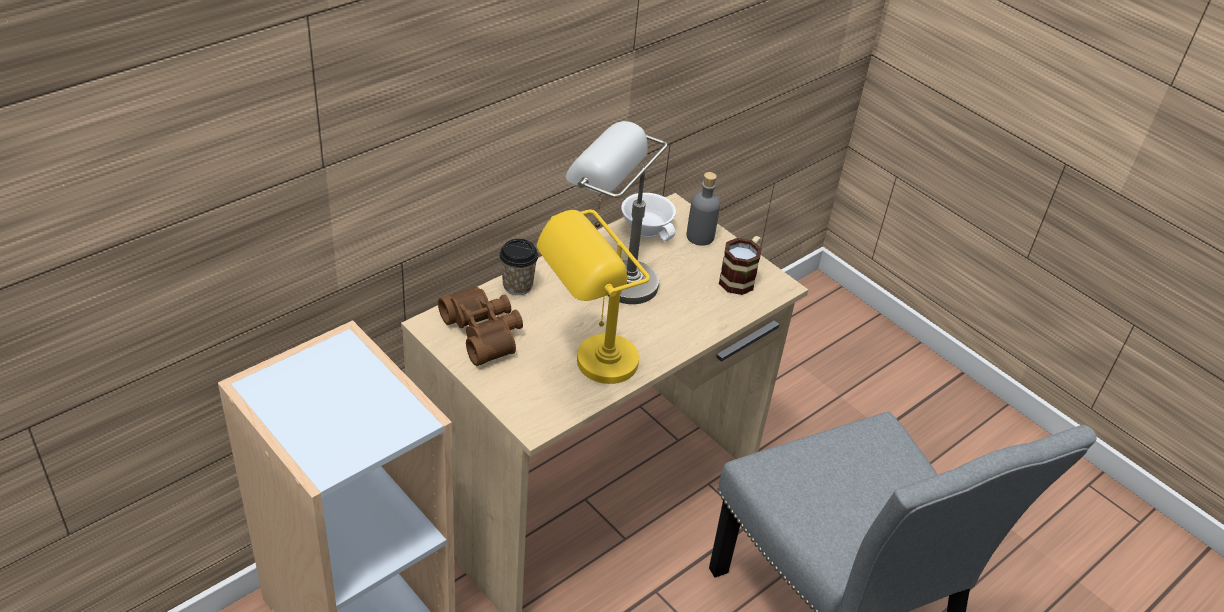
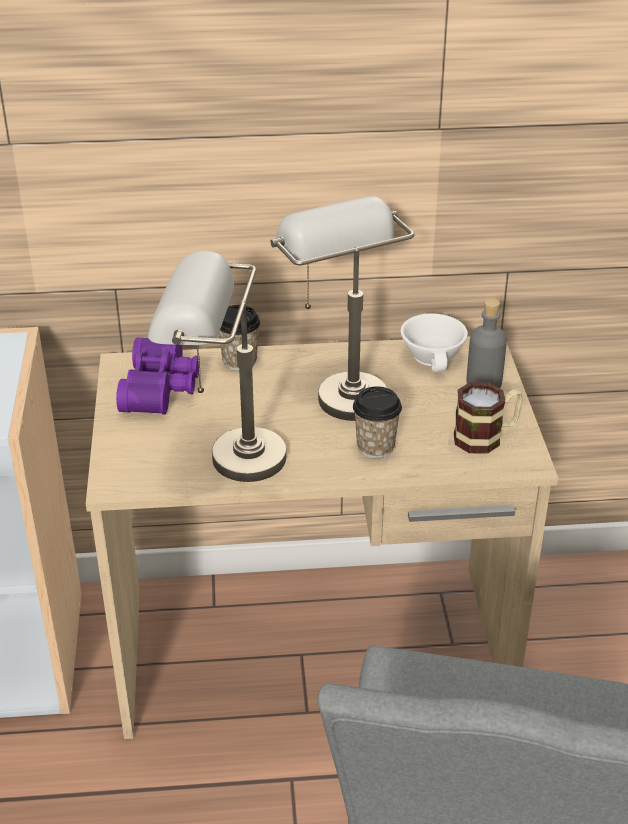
camera: 40 degrees right, 5 degrees down
(485, 332) = (163, 388): brown binoculars -> purple binoculars
(589, 369) = (222, 457): yellow table lamp -> grey table lamp
(681, 316) = (375, 447): none -> cup

